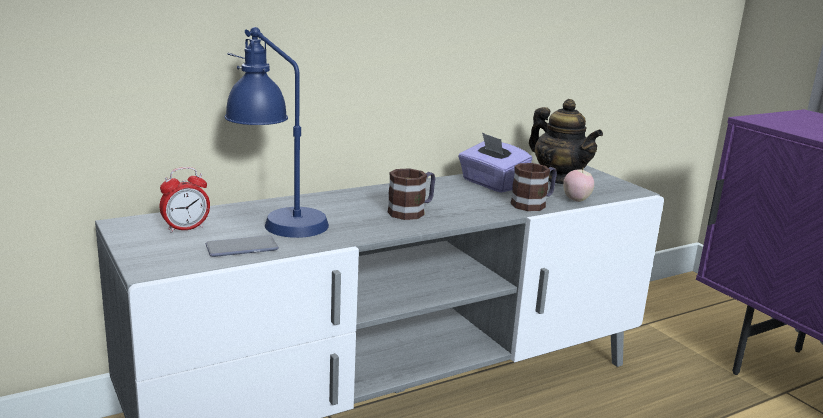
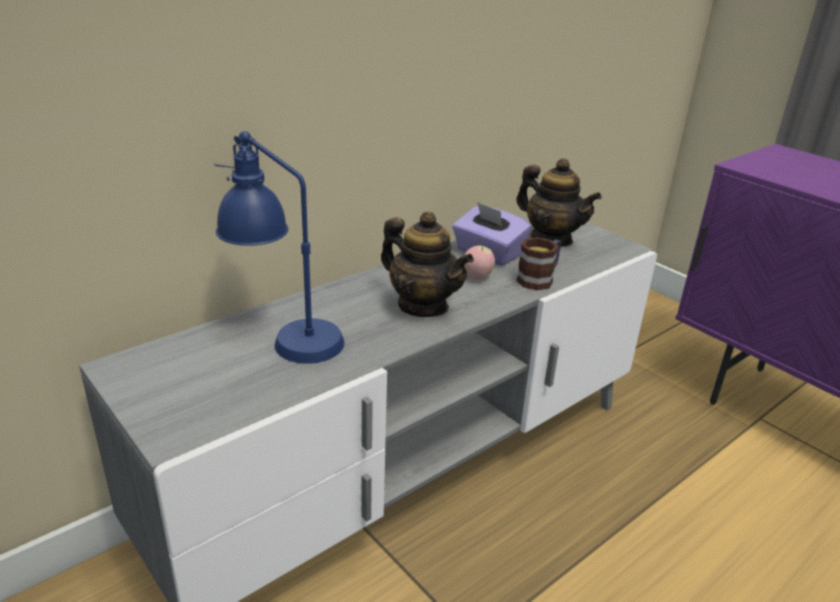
camera: 10 degrees left, 10 degrees up
(186, 228) = (189, 365): alarm clock -> none
(242, 248) = (262, 388): phone -> none
(412, 211) = (423, 306): mug -> teapot
(576, 200) = (578, 268): apple -> apple (477, 277)

